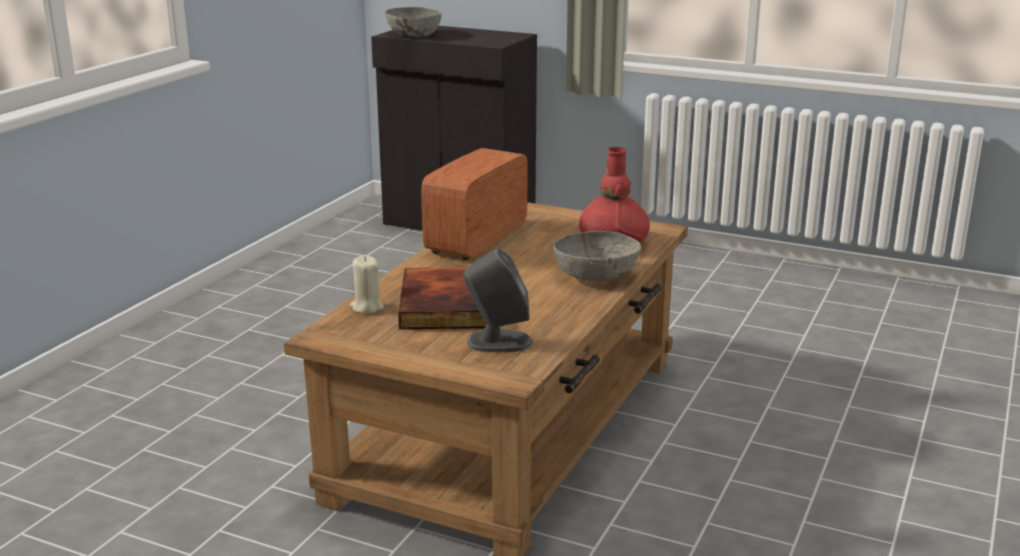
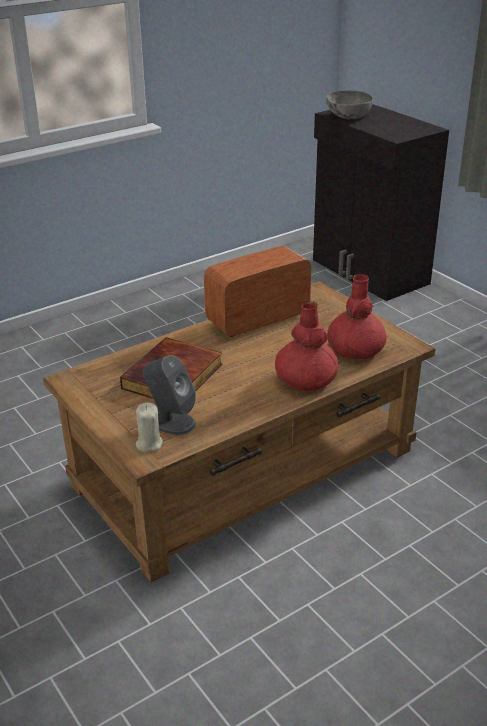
camera: 30 degrees right, 10 degrees up
(367, 307) = (121, 362): beige candle -> beige candle (149, 443)
(596, 275) = (306, 379): grey bowl -> red vase

